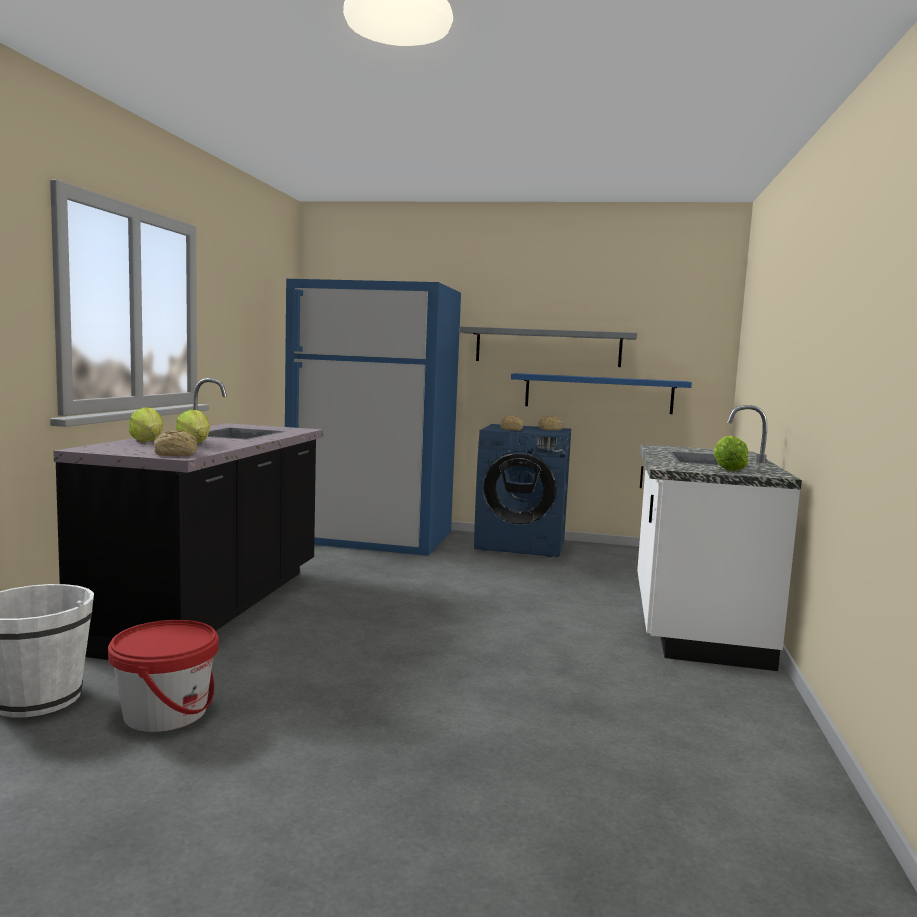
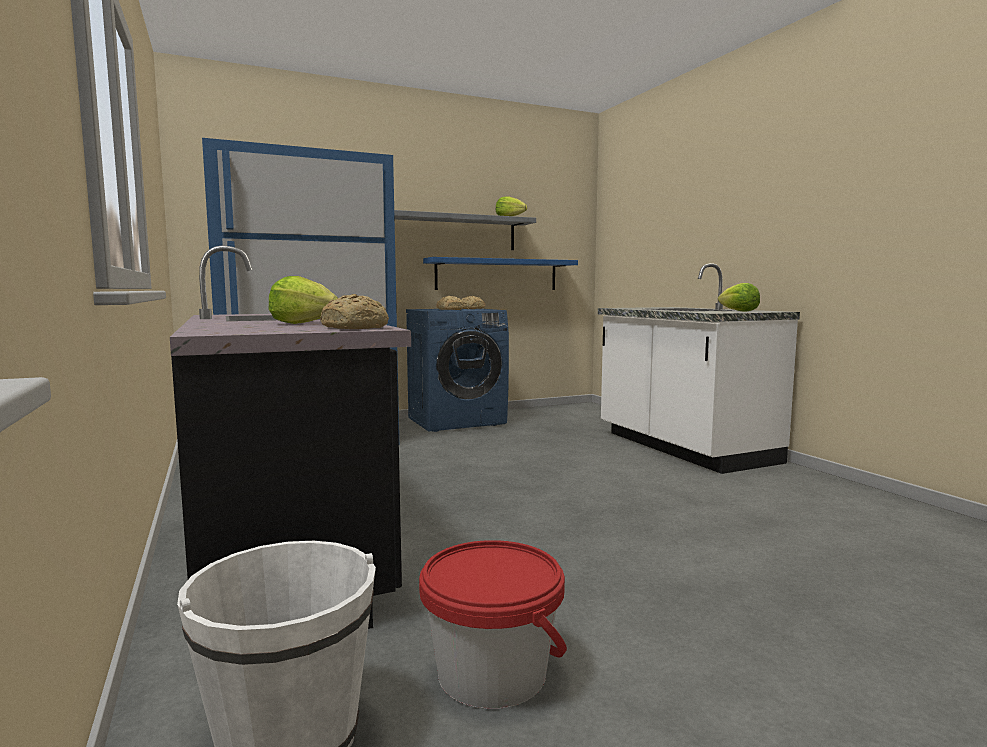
camera: 35 degrees left, 0 degrees up
(148, 441) = (232, 325): lettuce -> lettuce (509, 217)

